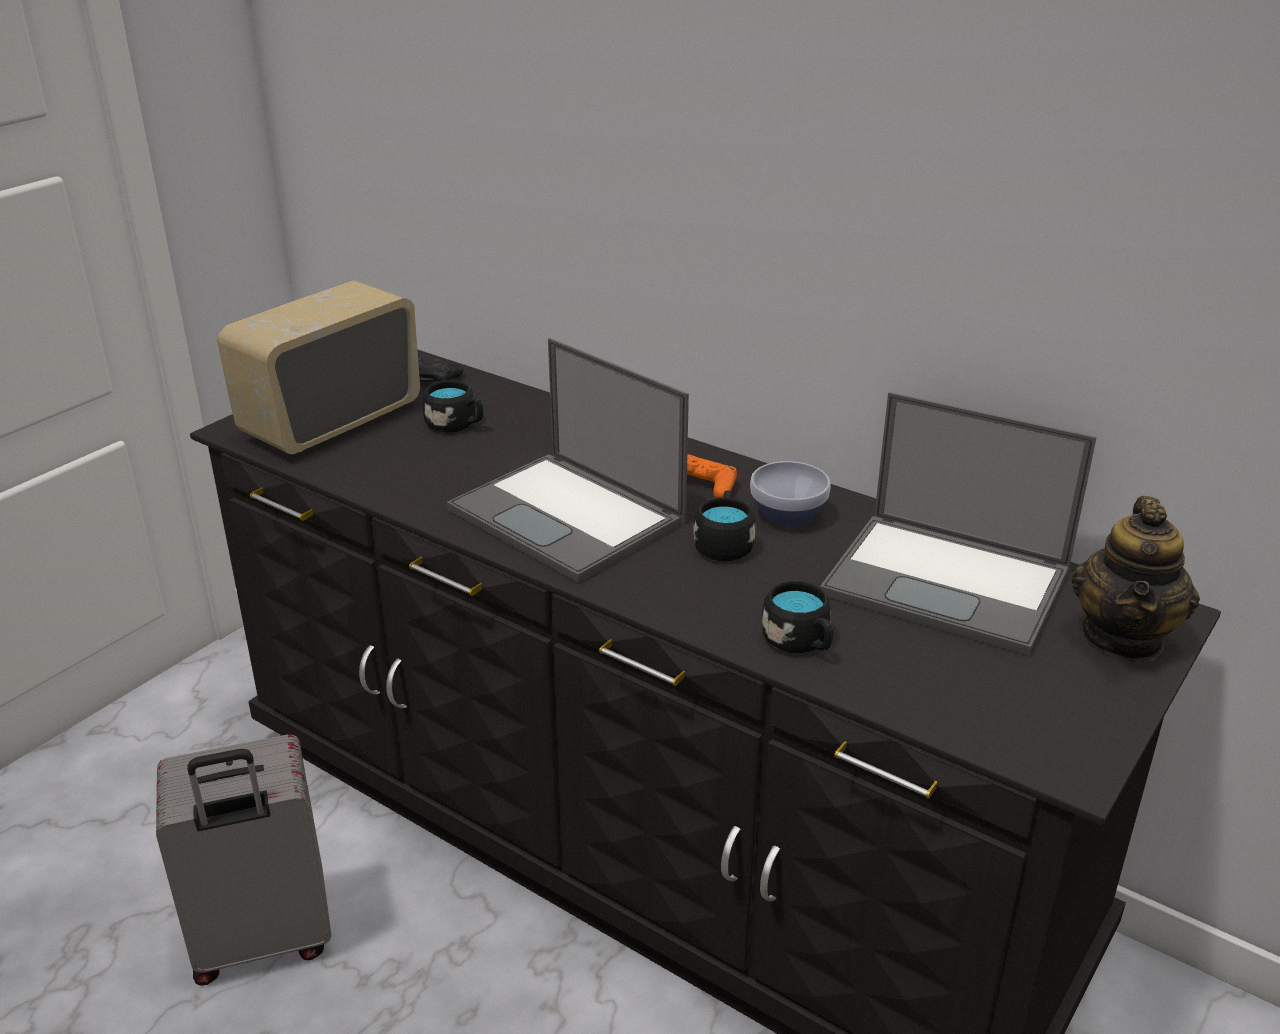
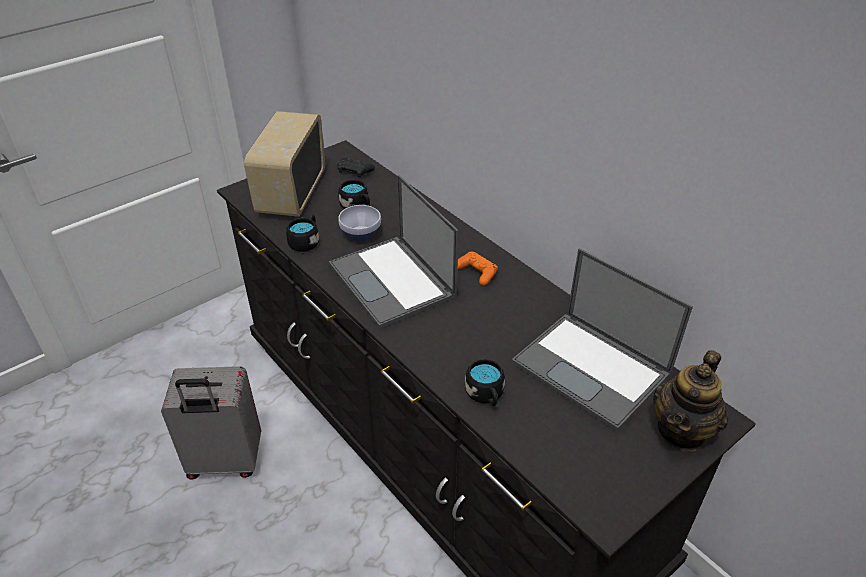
camera: 15 degrees right, 10 degrees up
(331, 422) = (291, 193): radio -> radio turned 45 degrees counterclockwise
(724, 544) = (472, 317): black mug -> black mug (306, 241)
(789, 514) = (518, 302): bowl -> bowl (362, 234)

